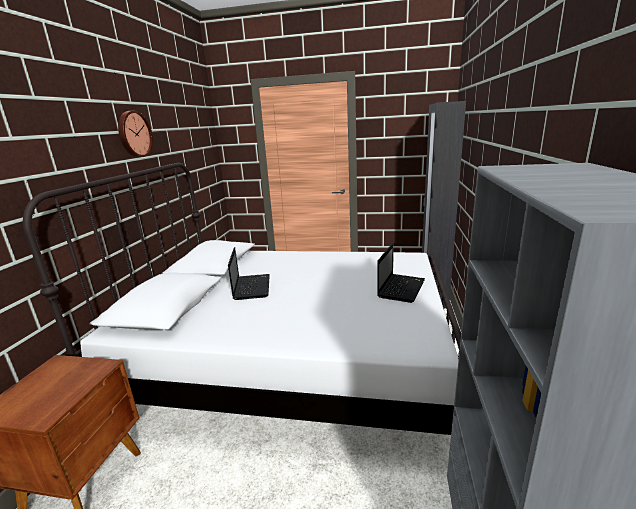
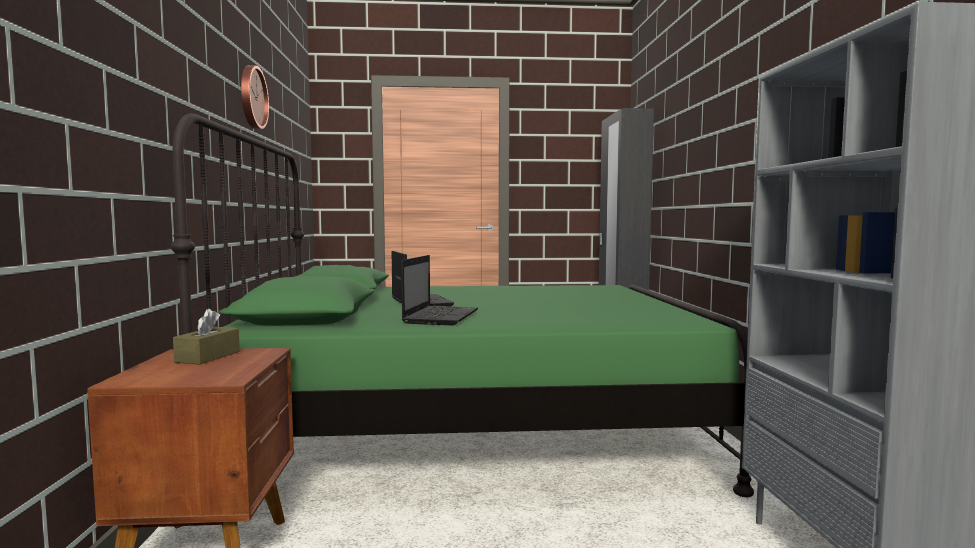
camera: 15 degrees left, 15 degrees down
(63, 373) = (208, 356): none -> brown tissue box
(294, 365) = (469, 429): white bed -> green bed
(401, 288) = (620, 299): laptop -> laptop (441, 317)

